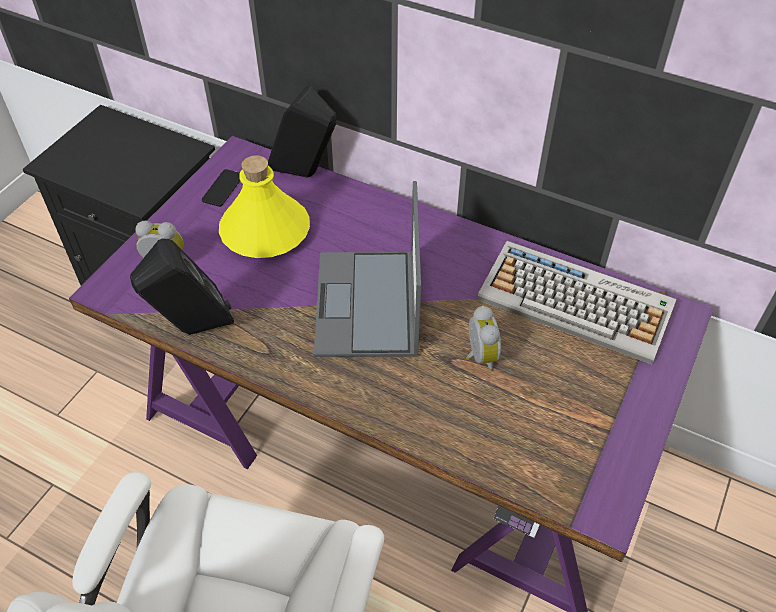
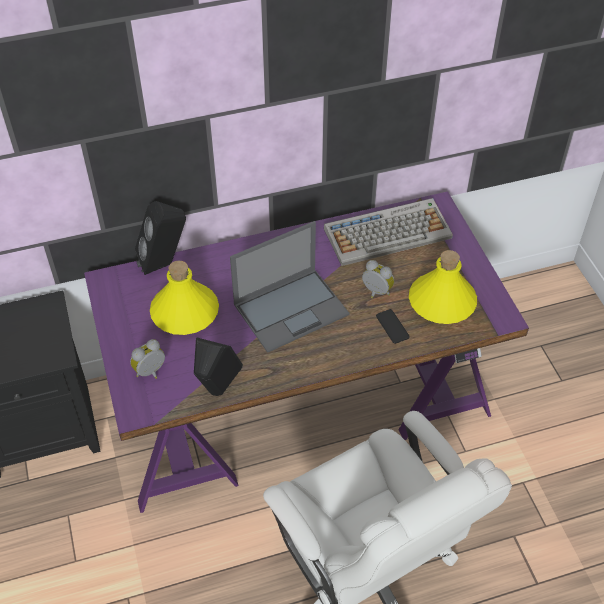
camera: 45 degrees left, 0 degrees up
(223, 188) = (124, 307): phone -> phone (392, 326)
(367, 305) = (292, 309): laptop -> laptop turned 75 degrees counterclockwise
(546, 427) = (441, 301): none -> yellow bottle

